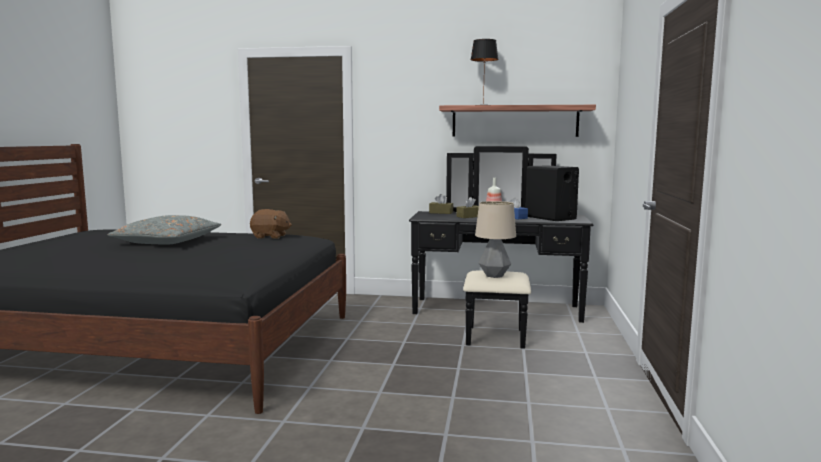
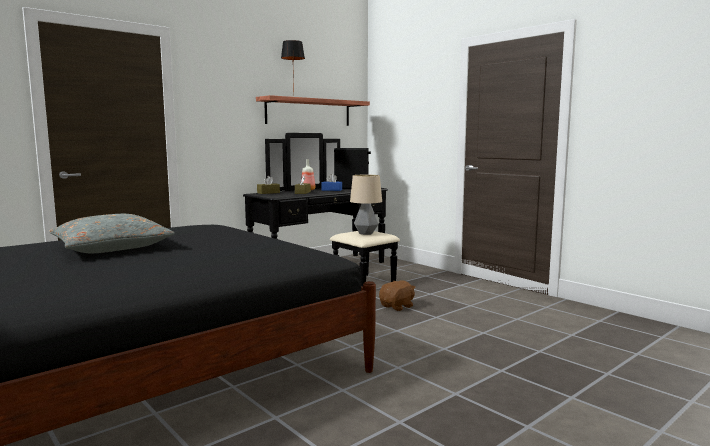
camera: 50 degrees left, 0 degrees up
(270, 237) = (191, 228): brown plush toy -> brown plush toy (397, 306)

